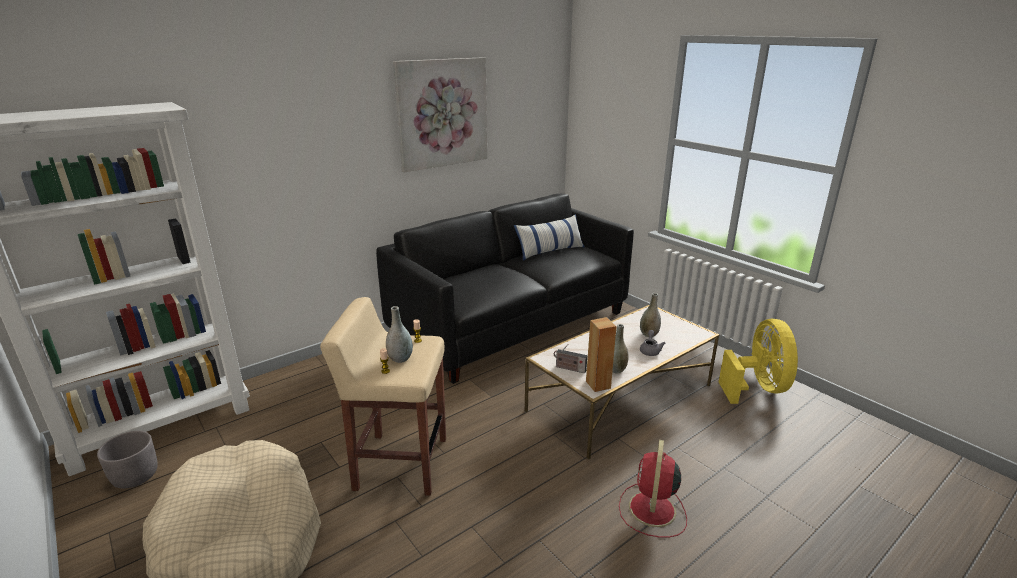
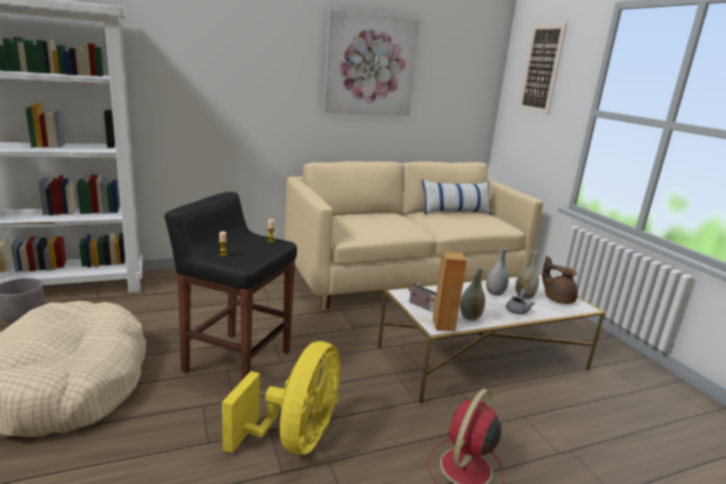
camera: 15 degrees right, 5 degrees down
(400, 359) = (243, 250): grey vase -> grey vase (495, 293)
(400, 463) = (236, 360): beige stool -> black stool
(511, 324) = (404, 276): black sofa -> beige sofa
(610, 95) = (541, 68): none -> picture
(676, 329) = (557, 299): none -> brown teapot
(757, 388) = (645, 385): yellow fan -> yellow fan (295, 439)

